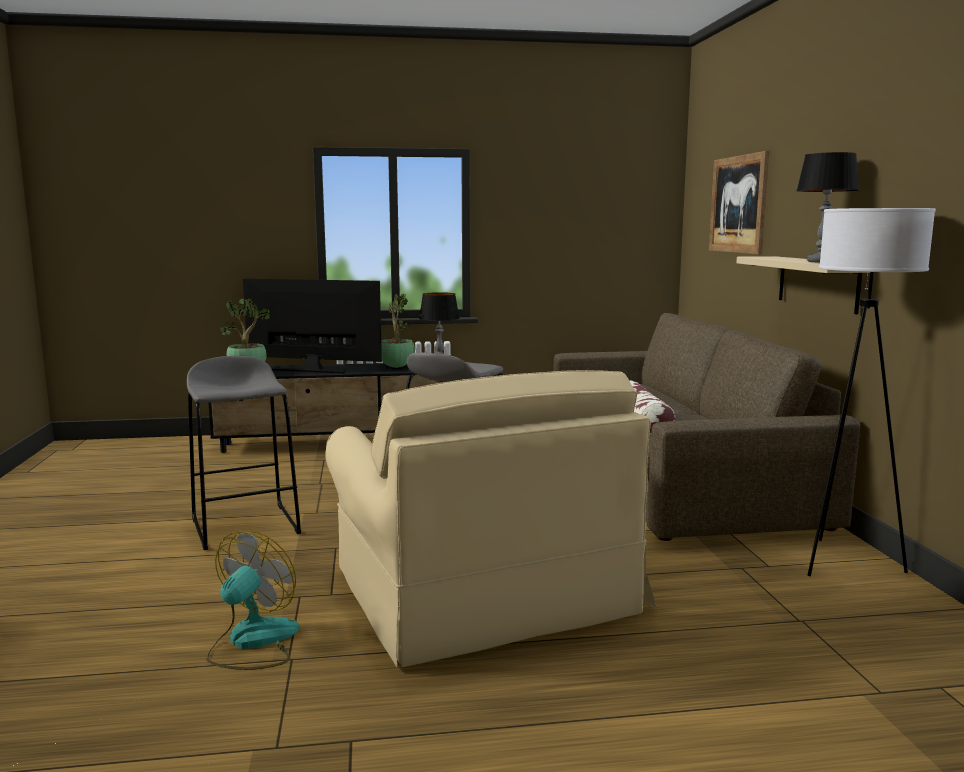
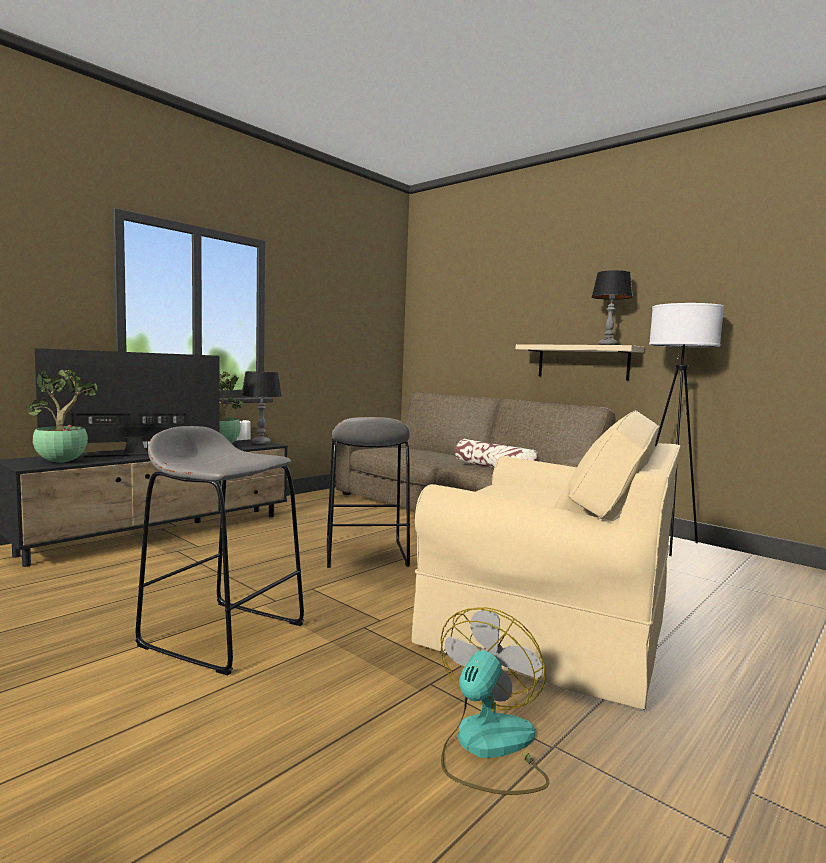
camera: 40 degrees left, 5 degrees down
(252, 642) = (488, 748): fan -> fan turned 45 degrees clockwise
(738, 204) = (481, 310): picture -> none

